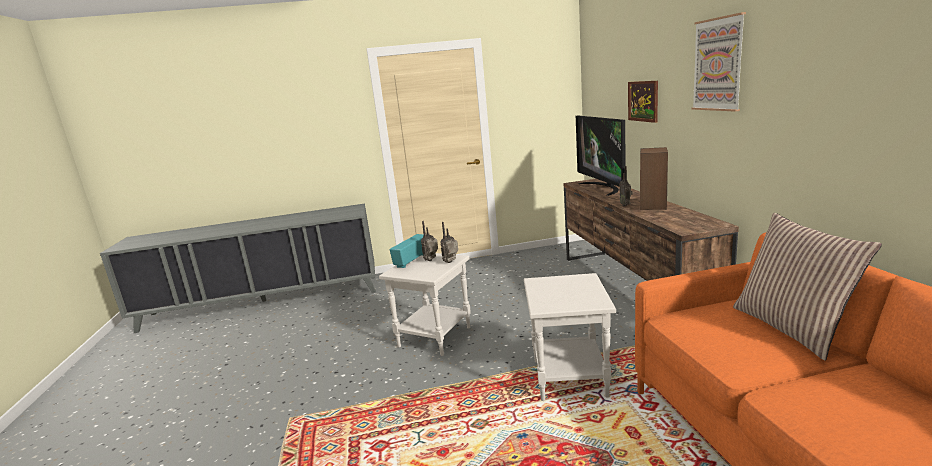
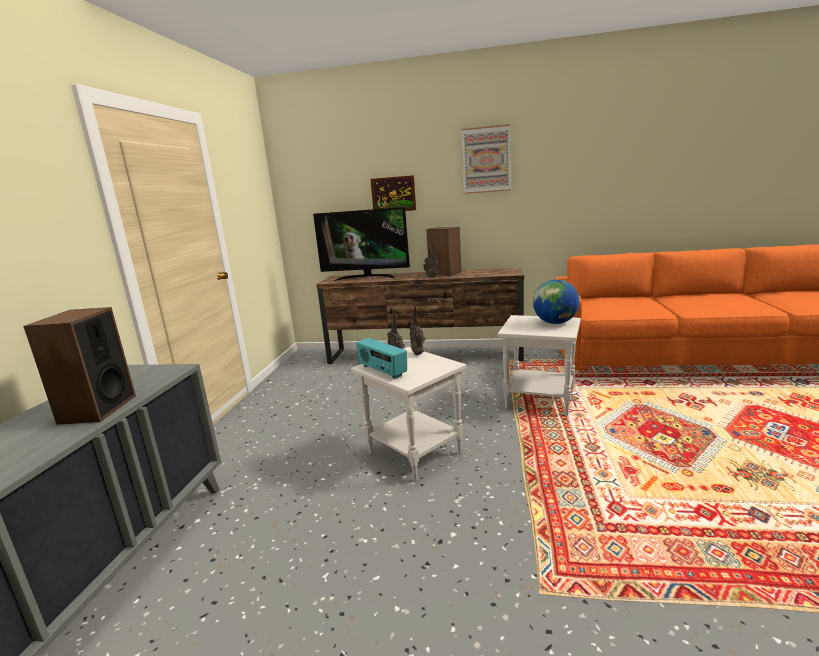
camera: 70 degrees left, 0 degrees up
(306, 219) = (97, 409): none -> speaker
(577, 297) = (555, 323): none -> globe
(791, 328) = (620, 297): pillow -> none

